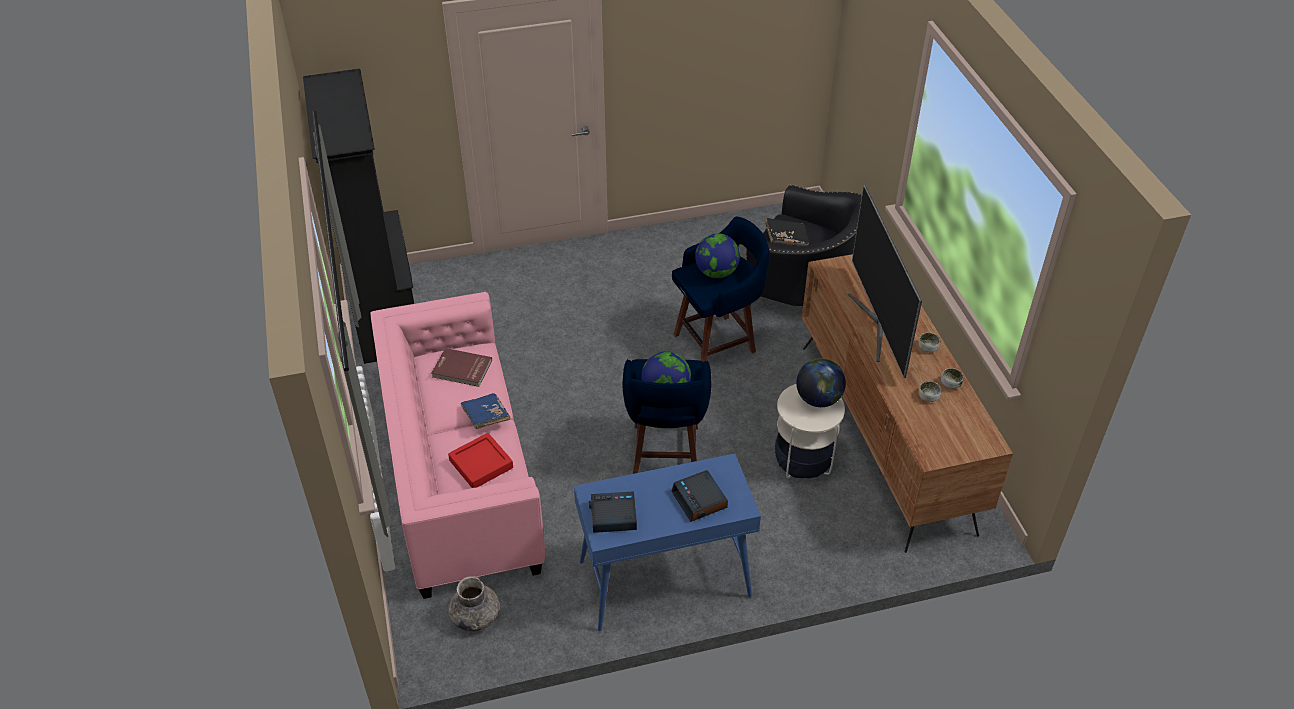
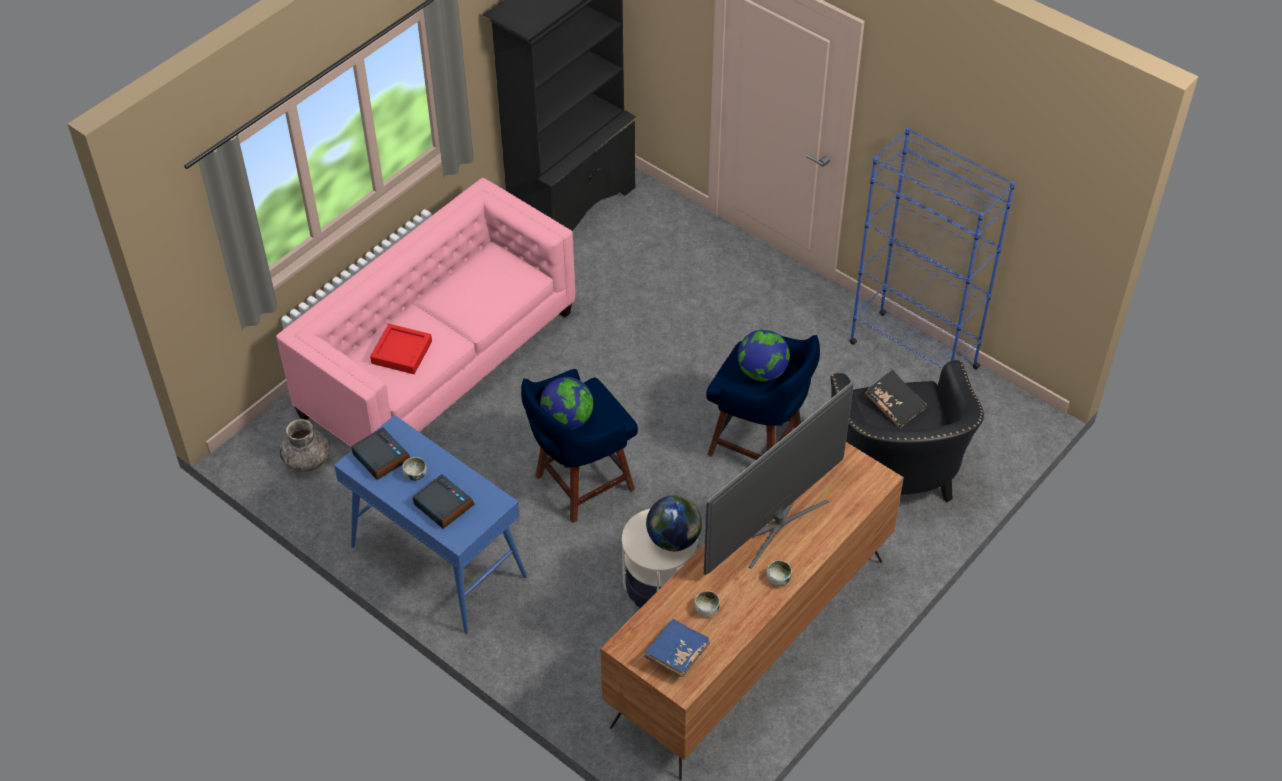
camera: 55 degrees right, 5 degrees up
(461, 369) = (495, 277): red book -> none
(486, 417) = (456, 325): blue book -> blue book (676, 653)
(700, 500) = (443, 505): alarm clock -> alarm clock turned 105 degrees clockwise
(708, 231) = (913, 354): none -> blue bookcase
(950, 384) = (741, 619): bowl -> bowl (415, 474)

